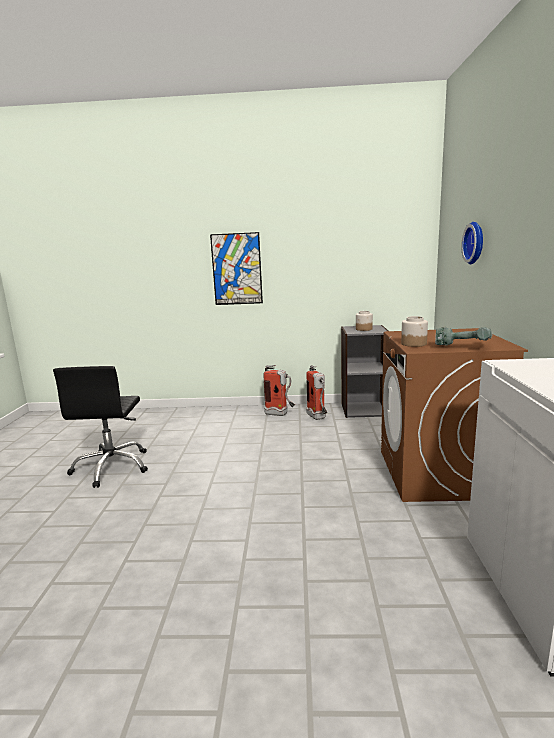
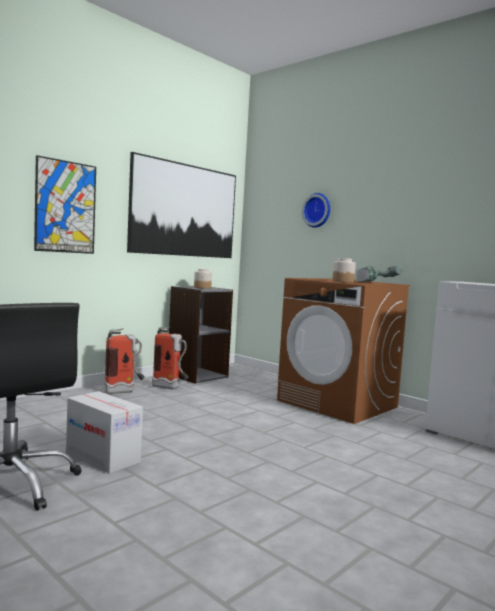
camera: 50 degrees left, 10 degrees down
(174, 465) = (103, 457): none -> cardboard box
(356, 253) = (185, 210): none -> picture

